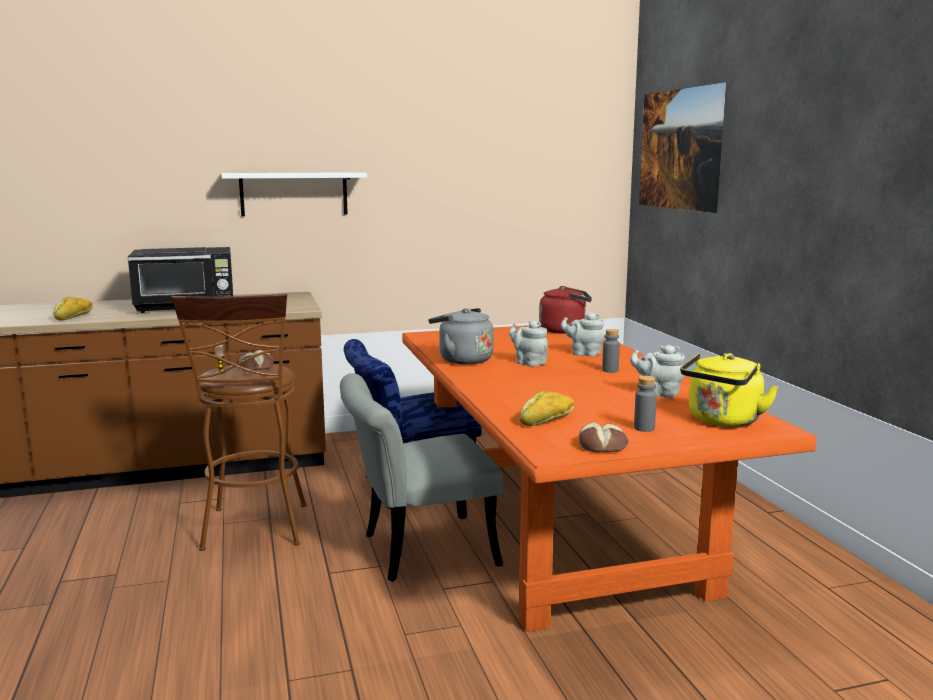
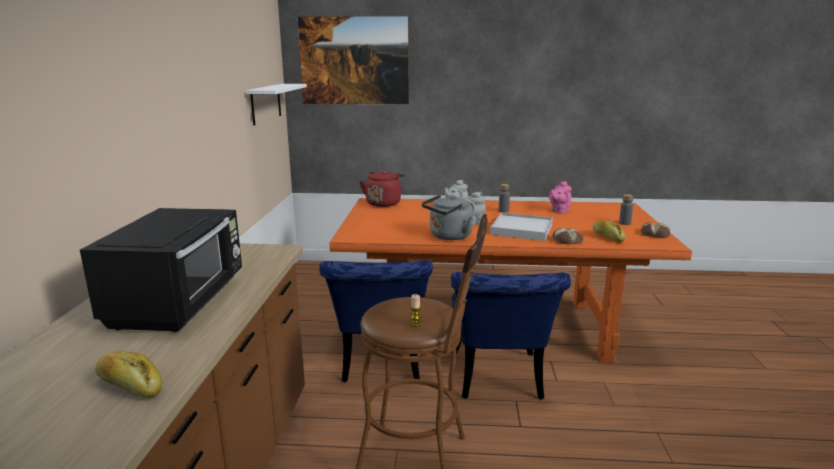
camera: 70 degrees left, 5 degrees up
(255, 367) = (403, 307): bread -> bread (567, 241)
(294, 194) = (145, 126): white shelf -> white shelf (266, 103)
(417, 550) = (497, 381): grey chair -> blue chair
(528, 382) = (521, 229): none -> white tray
(658, 393) = (559, 211): grey teapot -> pink teapot
(722, 421) = (613, 210): yellow kettle -> none

